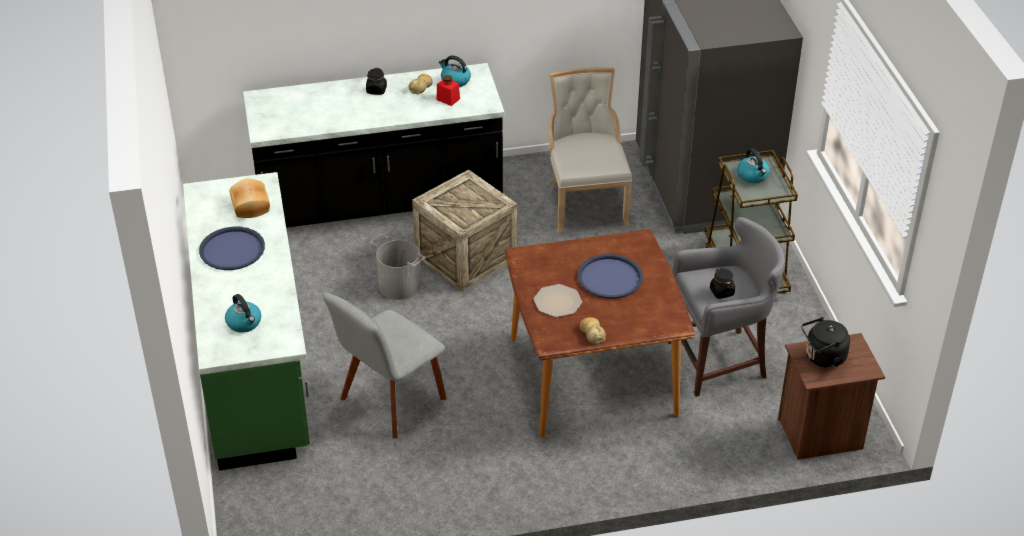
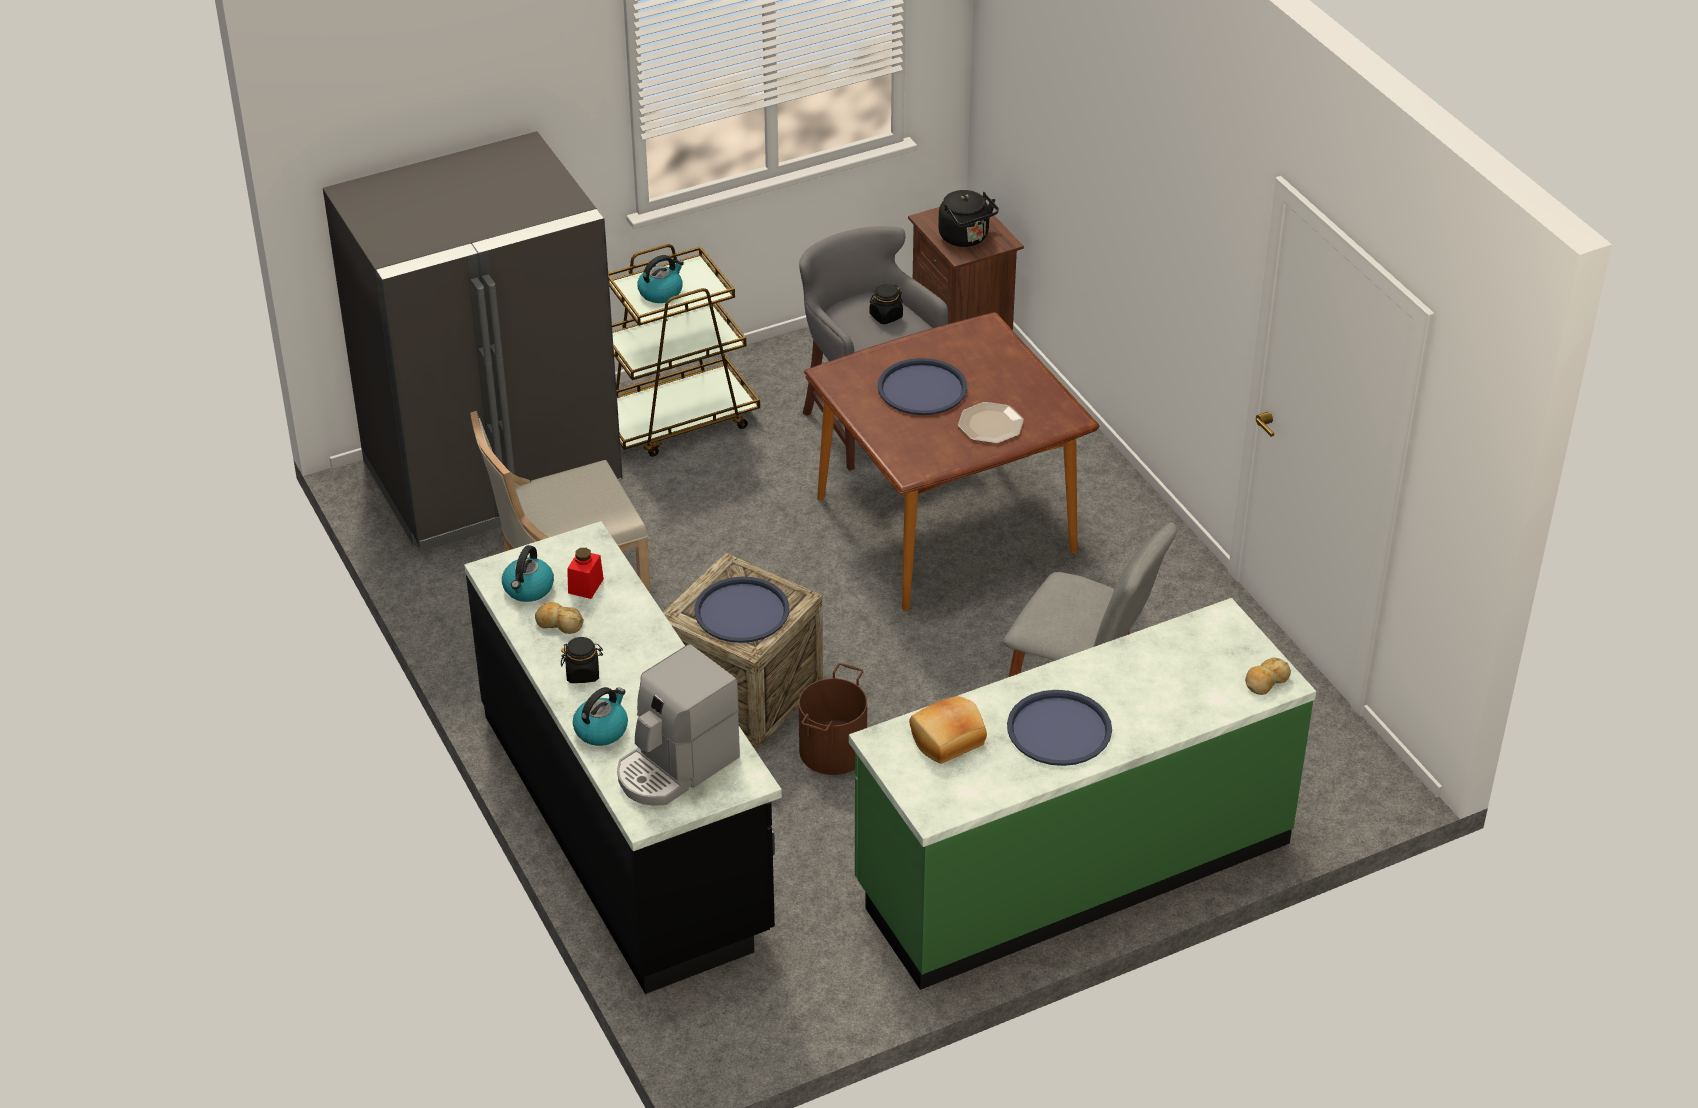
camera: 105 degrees left, 0 degrees up
(244, 323) = (1206, 671): kettle -> kettle (601, 729)
(287, 110) = (675, 767): none -> coffee machine
(400, 285) = (832, 750): grey bucket -> brown bucket
(459, 201) = (742, 611): none -> blue tray
(592, 333) = (1037, 388): bread -> bread (1266, 681)

